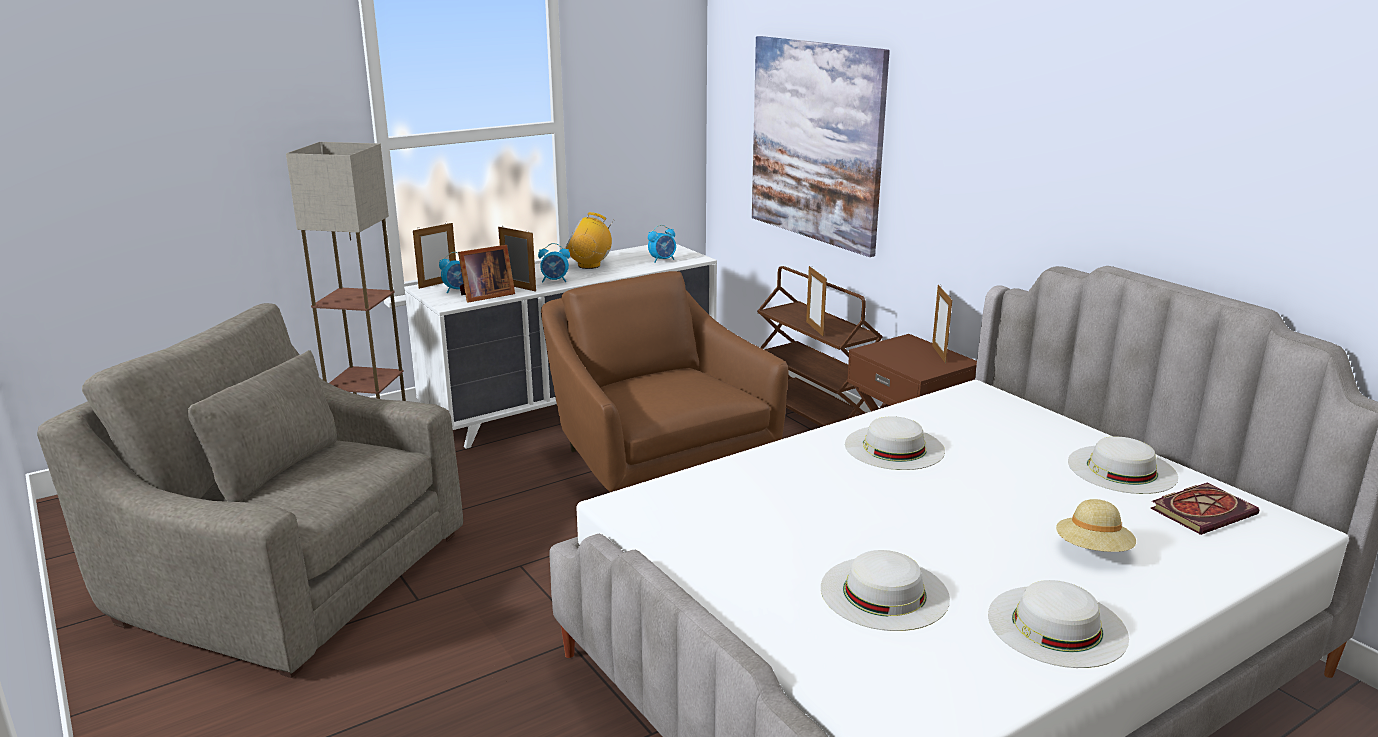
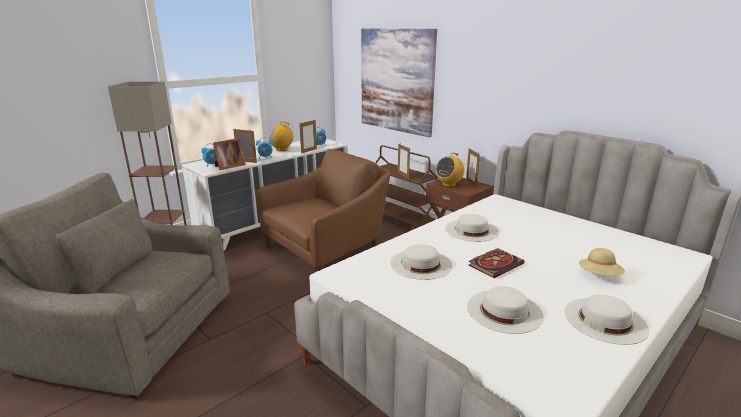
camera: 10 degrees left, 0 degrees up
(438, 284) = (200, 162): picture frame -> picture frame (309, 151)
(655, 461) = (327, 249): brown armchair -> brown armchair turned 90 degrees clockwise
(893, 354) = (449, 184): none -> radio
(1121, 469) = (588, 232): white hat -> white hat (420, 264)
(1203, 511) = (639, 250): book -> book (495, 264)

